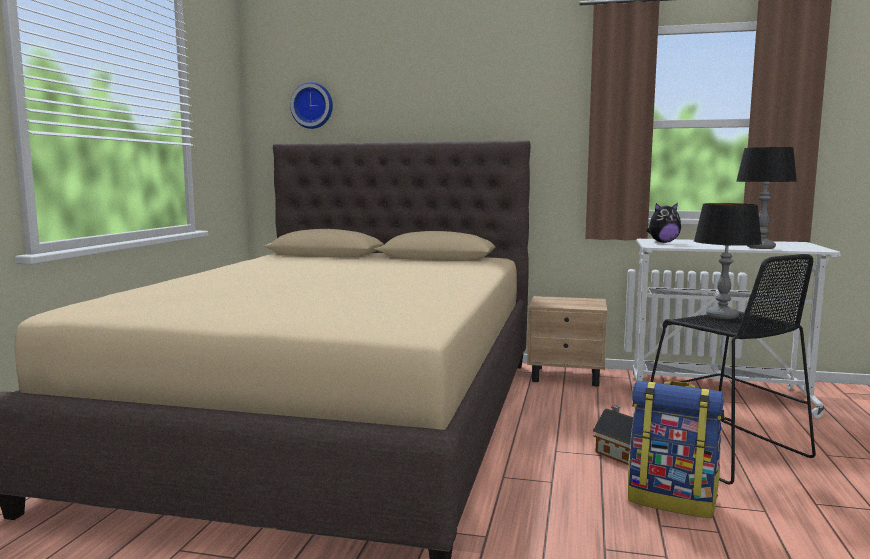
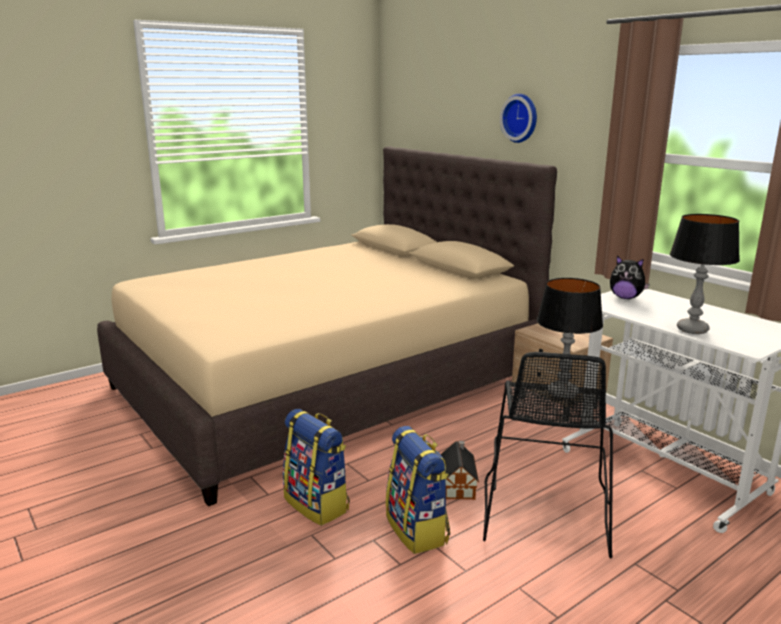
camera: 40 degrees right, 10 degrees up
(313, 105) = (416, 114): wall clock -> wall clock (521, 118)
(553, 521) = (318, 504): none -> backpack

